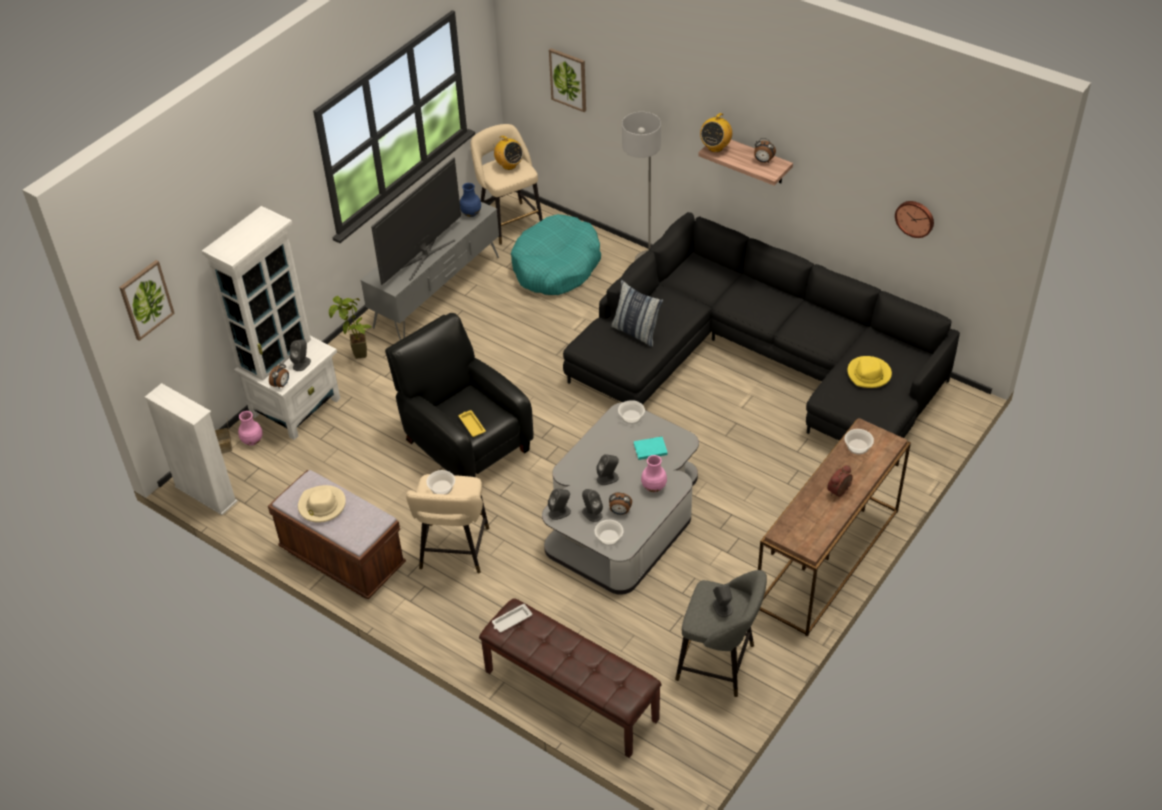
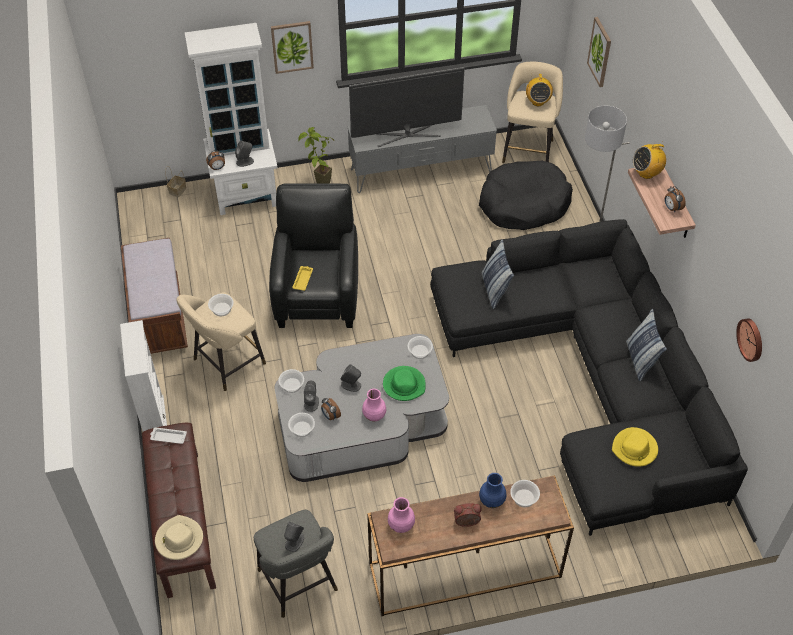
camera: 40 degrees right, 5 degrees up
(146, 299) = (123, 47): picture -> picture (292, 46)
(206, 494) = (133, 215): white bookcase -> white bookcase (155, 422)
(252, 440) = (196, 198): pink vase -> pink vase (401, 525)
(321, 506) = (146, 268): beige hat -> beige hat (179, 539)
(471, 213) = (475, 123): blue vase -> blue vase (492, 501)
(556, 266) = (523, 204): turquoise dog bed -> black dog bed
(559, 512) = (292, 385): grey speaker -> bowl
(649, 449) = (404, 385): turquoise book -> green hat
(802, 311) = (640, 360): none -> pillow

